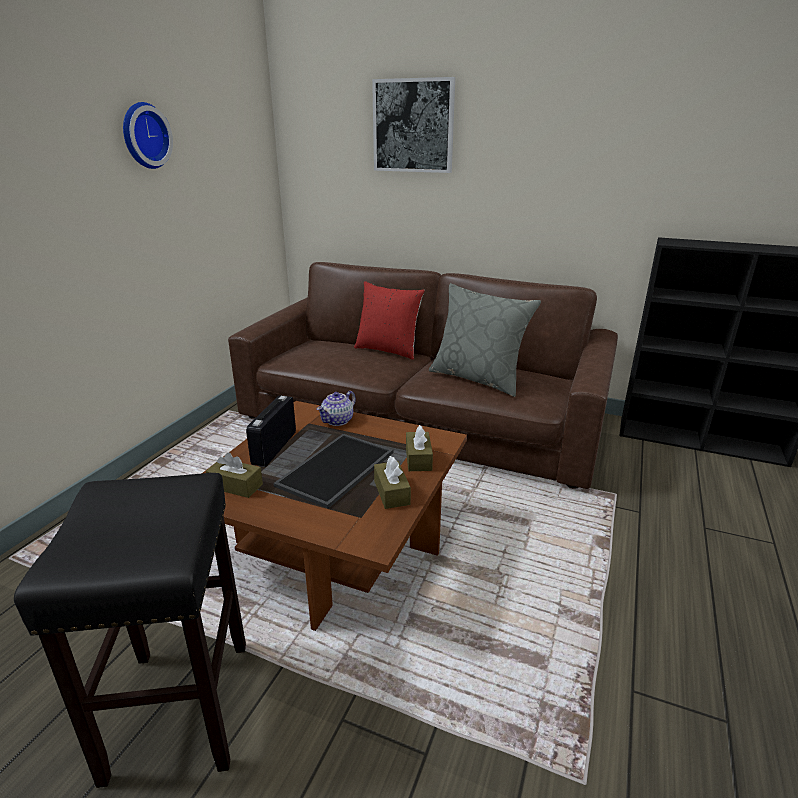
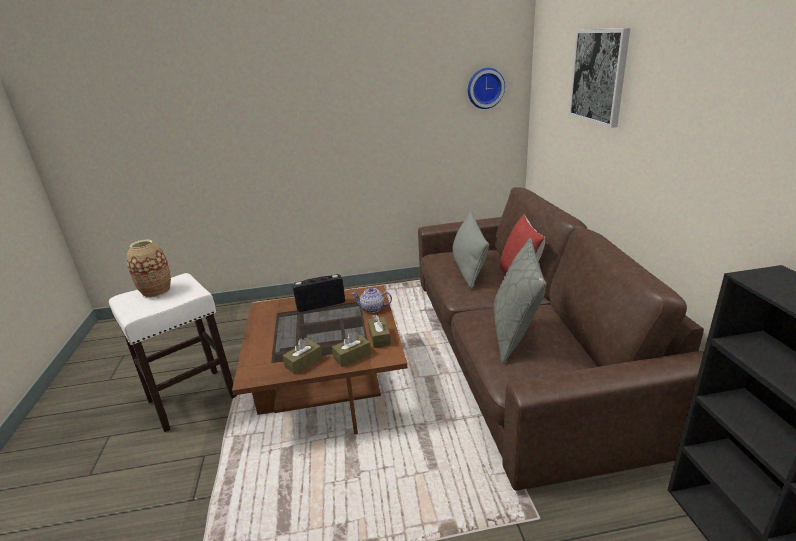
camera: 60 degrees right, 0 degrees up
(106, 522) = (156, 291): none -> vase
(144, 136) = (383, 85): wall clock -> wall clock (485, 88)
(180, 706) = (193, 398): black stool -> white stool
(235, 486) = (274, 313): brown tissue box -> brown tissue box (379, 338)
(337, 355) = (469, 267): none -> grey pillow
(337, 470) = (314, 334): tray -> none

